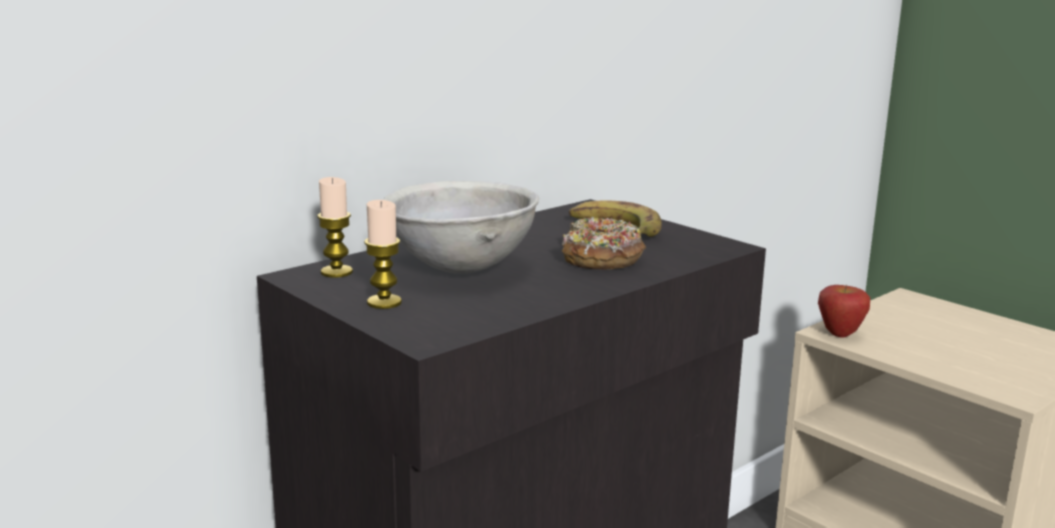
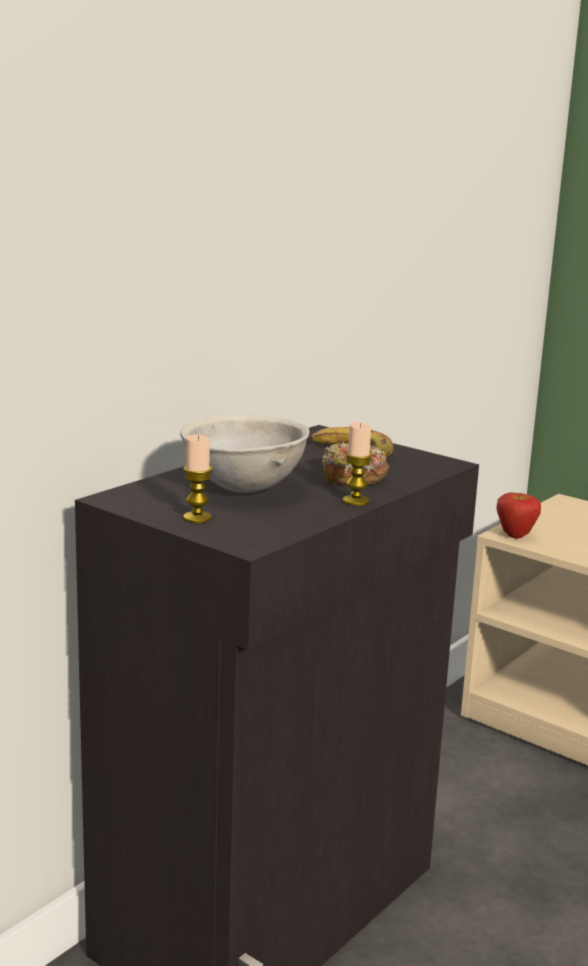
camera: 10 degrees left, 0 degrees up
(336, 272) = (141, 494): candle -> candle (355, 501)

